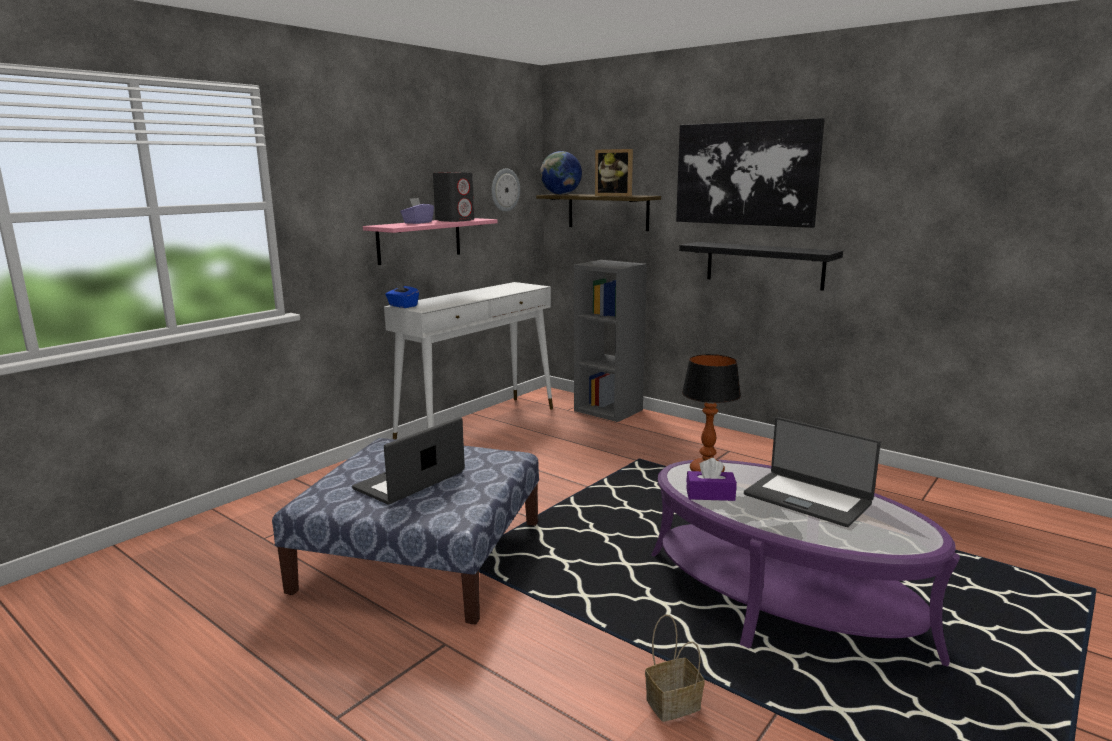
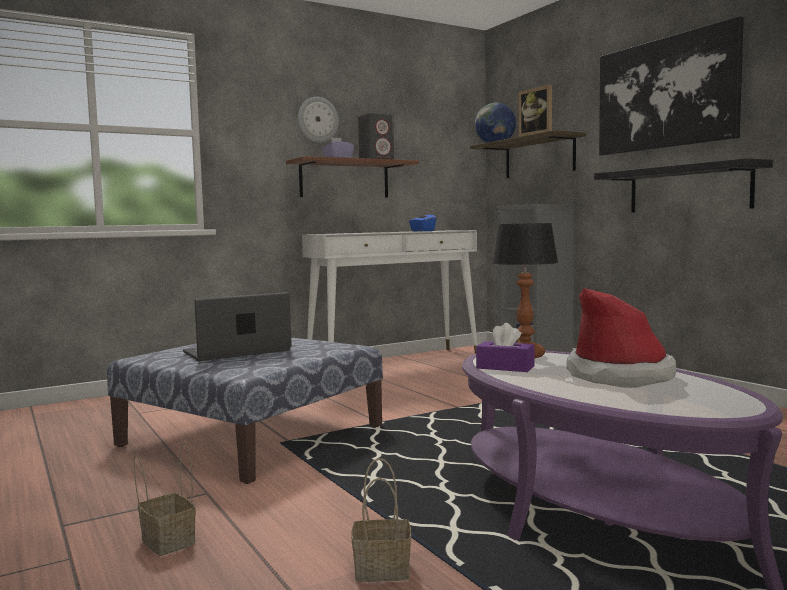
camera: 20 degrees right, 10 degrees down
(402, 306) = (317, 233): blue tissue box -> blue tissue box (422, 231)
(419, 240) = (344, 179): pink shelf -> brown shelf
(461, 714) = (166, 541): none -> basket
(504, 190) = (440, 142): wall clock -> wall clock (317, 120)
(808, 498) = (619, 376): laptop -> hat

